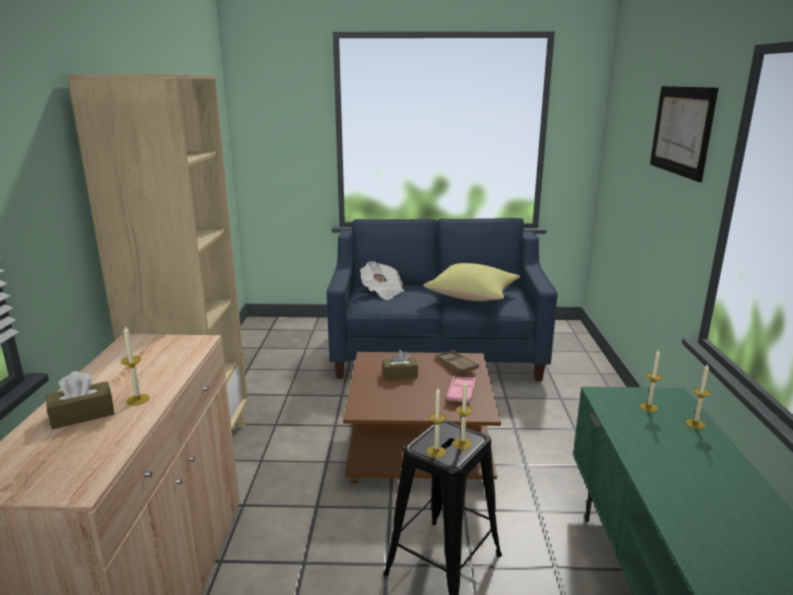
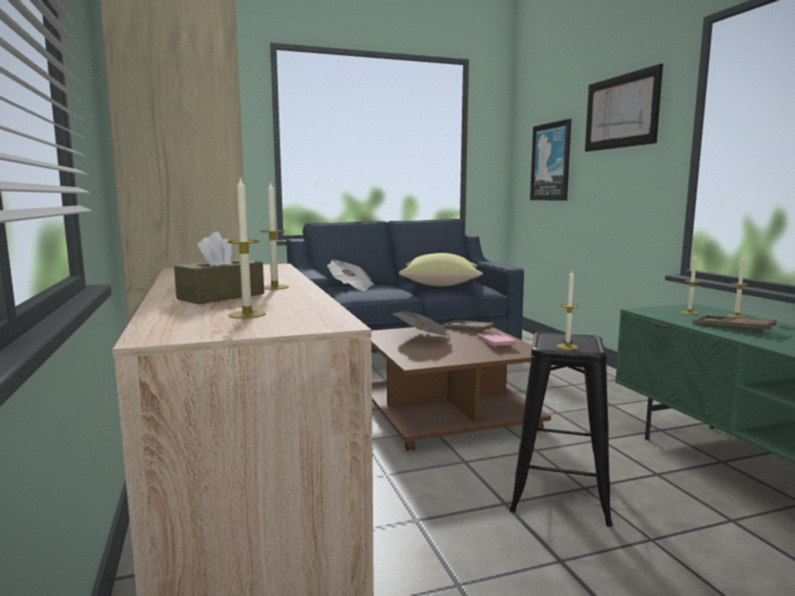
camera: 20 degrees left, 10 degrees down
(400, 375) = (423, 339): brown tissue box -> newspaper
(462, 444) = (582, 340): candle -> candle (247, 314)
(627, 163) = (551, 162): none -> picture
(656, 448) = (732, 328): none -> brown tray

